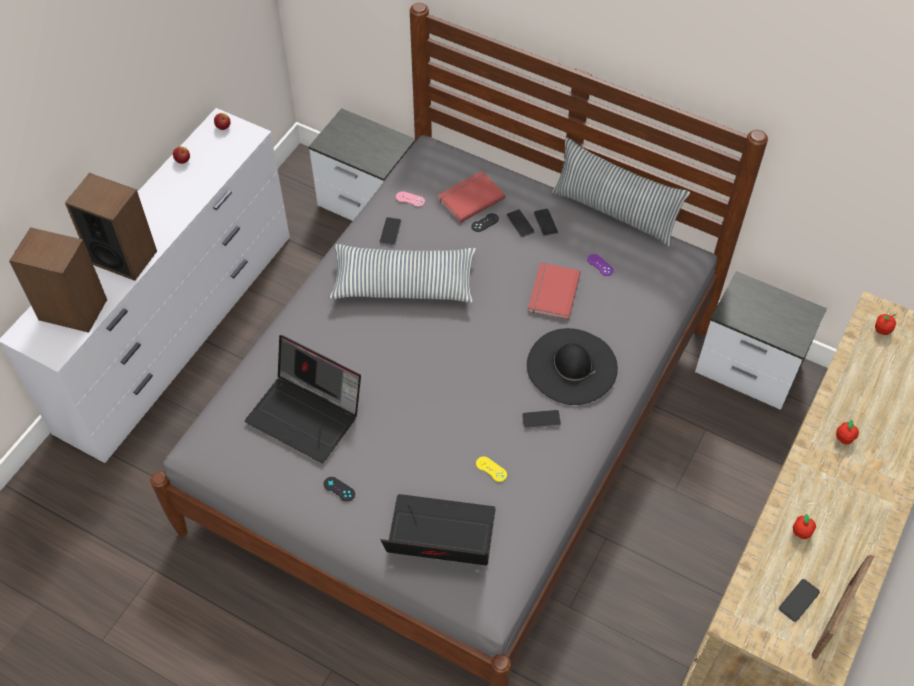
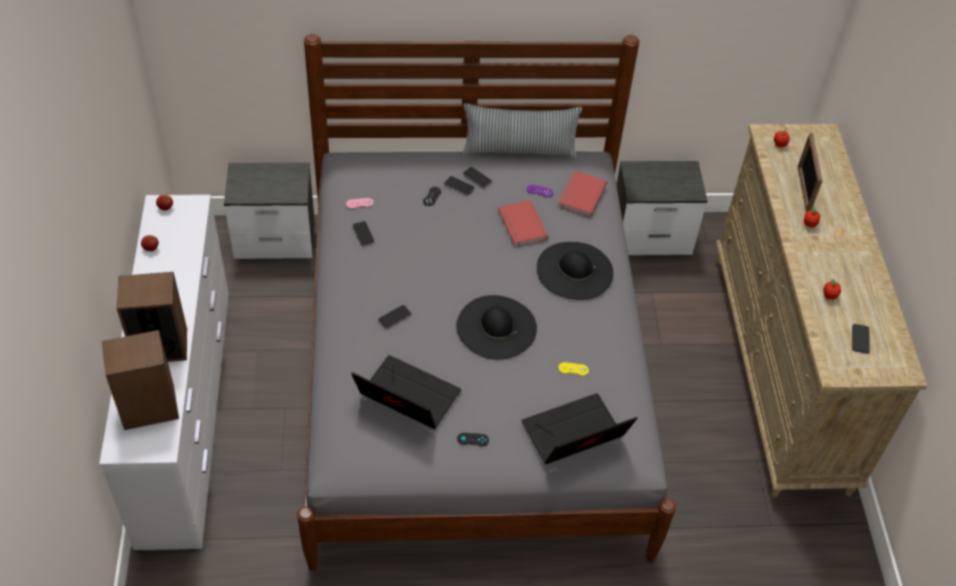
camera: 35 degrees left, 5 degrees down
(307, 415) = (405, 398): laptop -> laptop turned 150 degrees counterclockwise
(404, 283) = (404, 267): pillow -> none
(446, 387) = (496, 327): none -> black hat
(469, 198) = (405, 183): red book -> red book (580, 195)
(541, 420) = (582, 318): phone -> phone (394, 317)
(833, 619) = (888, 340): picture frame -> picture frame (803, 189)

